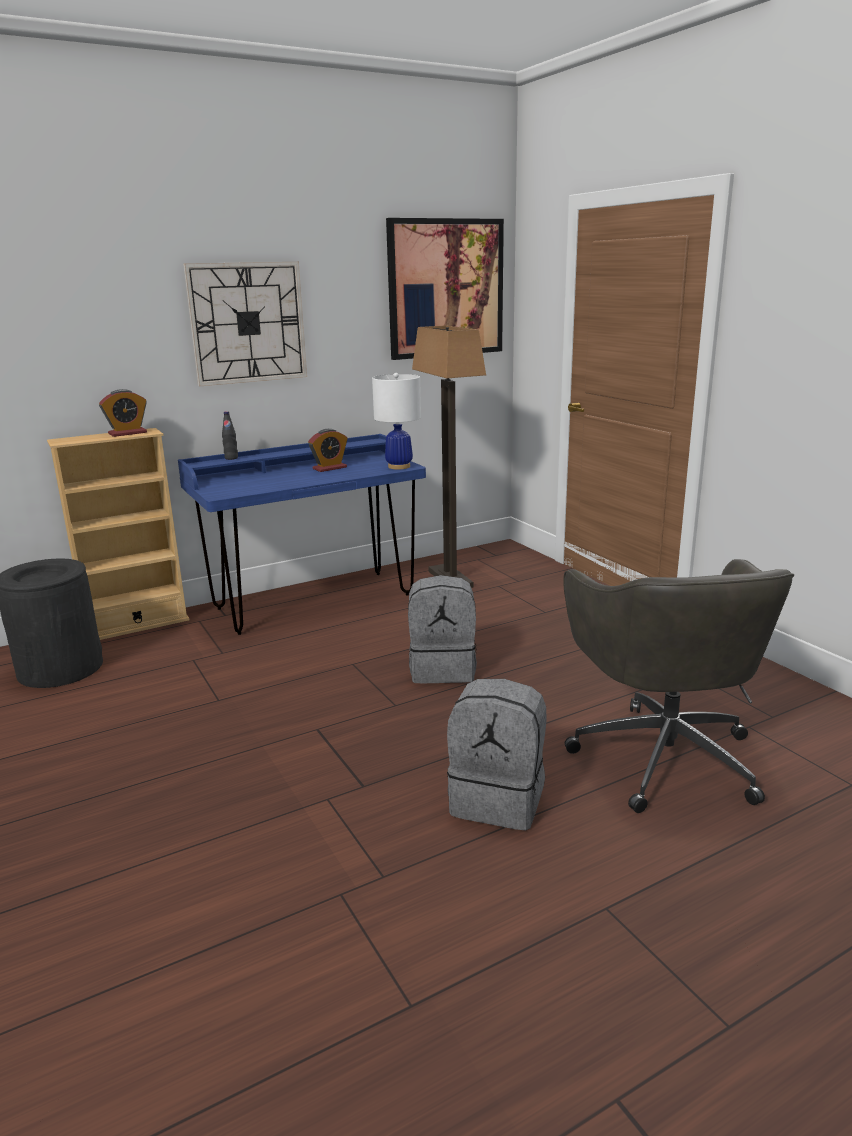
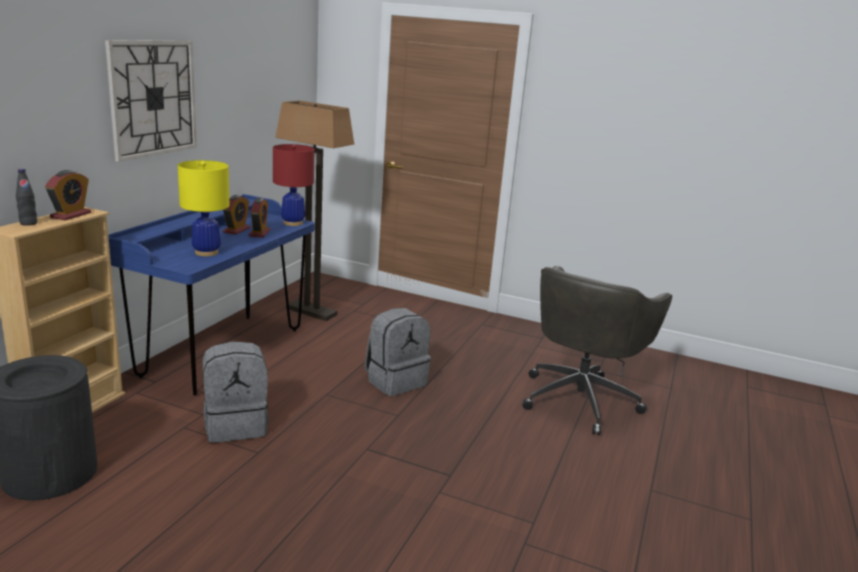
camera: 40 degrees left, 0 degrees up
(231, 458) = (151, 229): black bottle -> black bottle (28, 223)
(260, 485) = (206, 252): none -> yellow table lamp
(346, 472) = (259, 233): none -> alarm clock
(399, 466) = (293, 223): white table lamp -> red table lamp
(446, 288) = (281, 67): picture -> none
(498, 799) = (535, 454): grey backpack -> grey backpack (236, 425)
(663, 755) = (580, 399): grey office chair -> grey office chair turned 75 degrees clockwise

